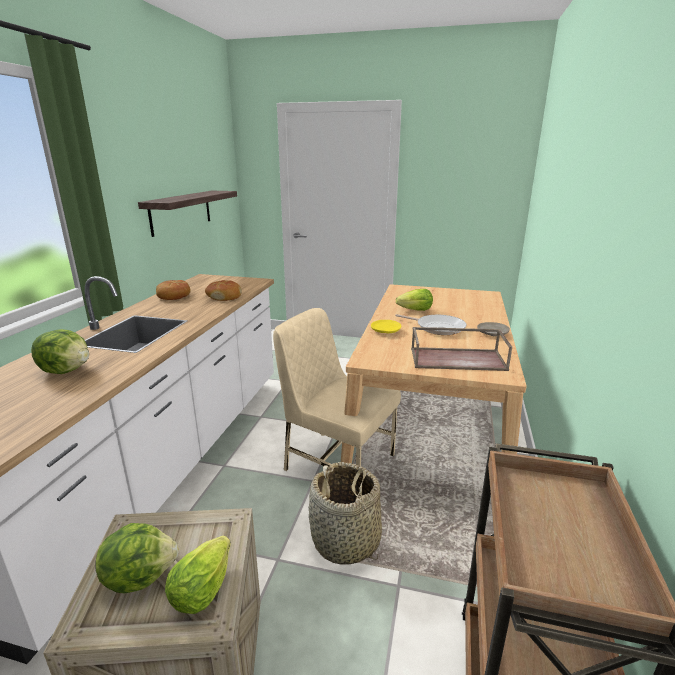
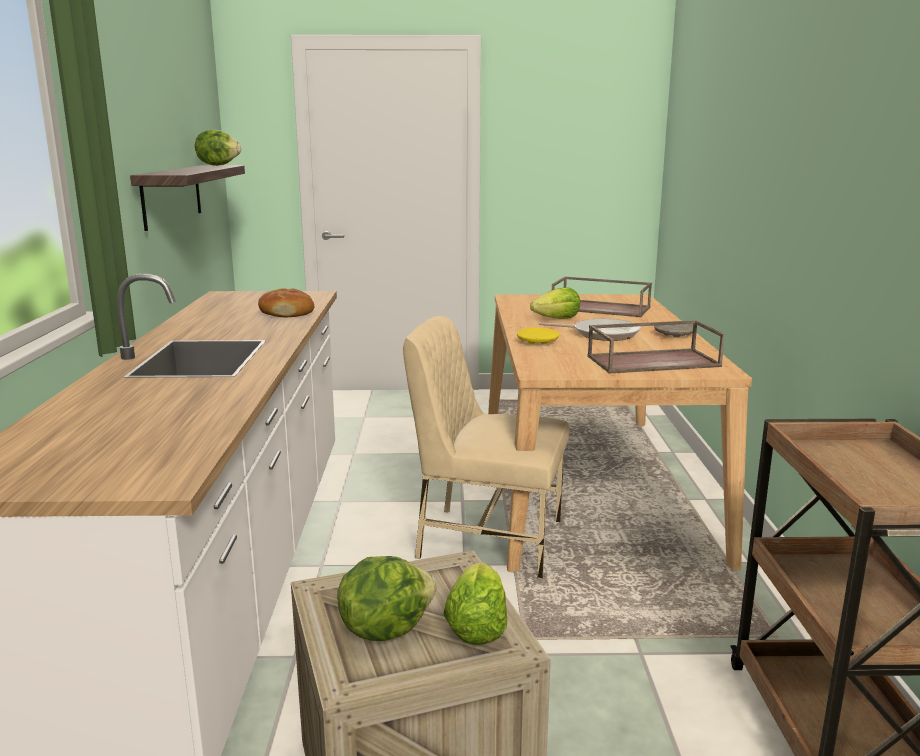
camera: 15 degrees left, 5 degrees down
(67, 370) = (155, 400): lettuce -> lettuce (218, 165)
(174, 296) = (205, 317): bread -> none
(346, 541) = (549, 621): basket -> none
(455, 302) = (601, 308): none -> brown tray

